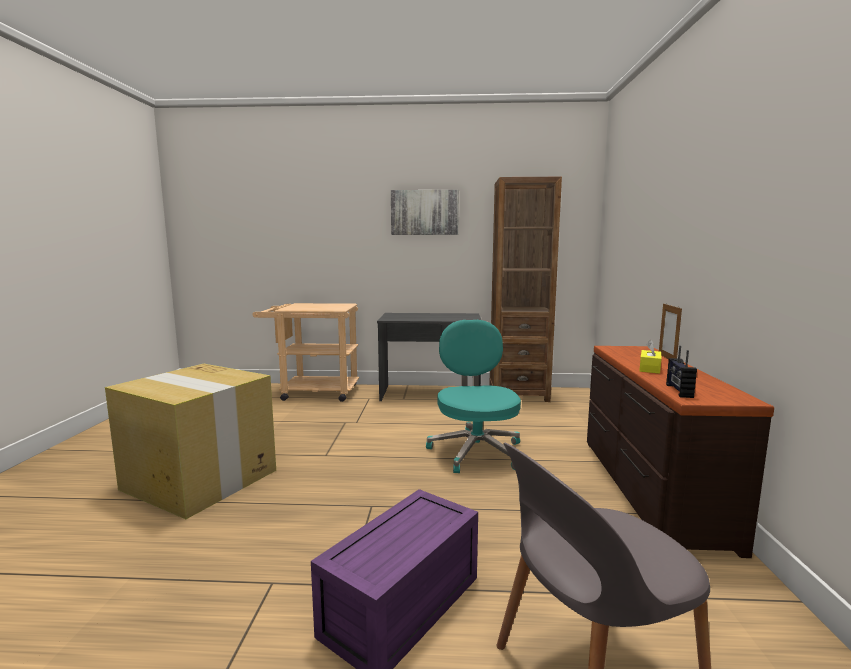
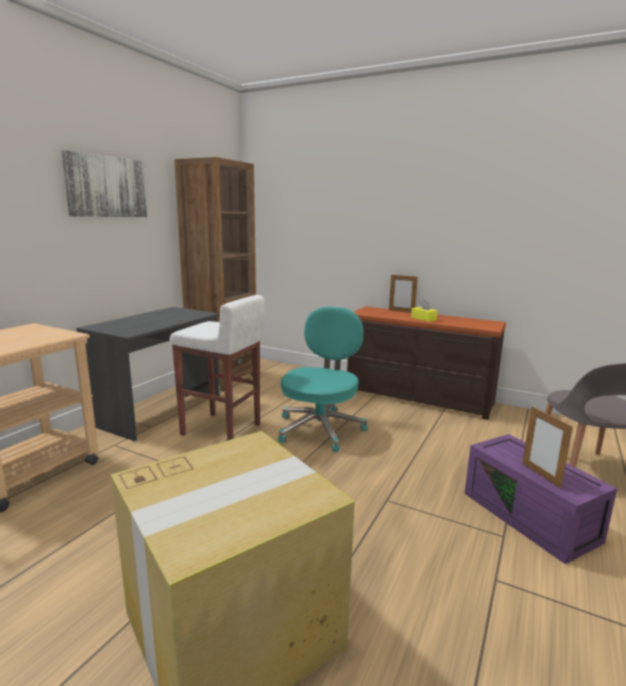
camera: 65 degrees left, 5 degrees up
(373, 535) = (540, 475): none -> picture frame
(424, 418) = (221, 430): none -> white stool
(476, 451) = (320, 428): turquoise office chair -> turquoise office chair turned 90 degrees clockwise
(678, 391) = (475, 326): radio -> none

